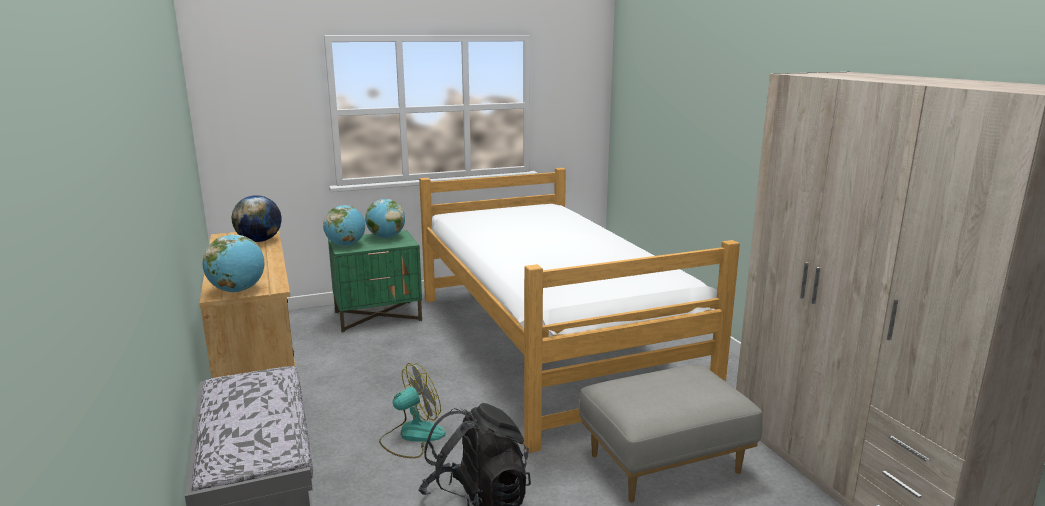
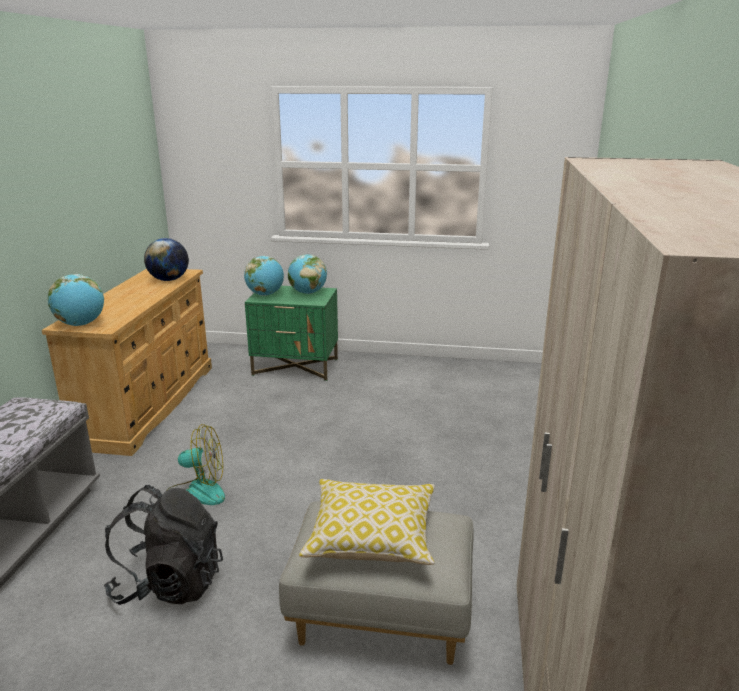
camera: 30 degrees right, 5 degrees up
(549, 345) = (414, 438): bed -> none
(663, 391) = (372, 536): none -> pillow

